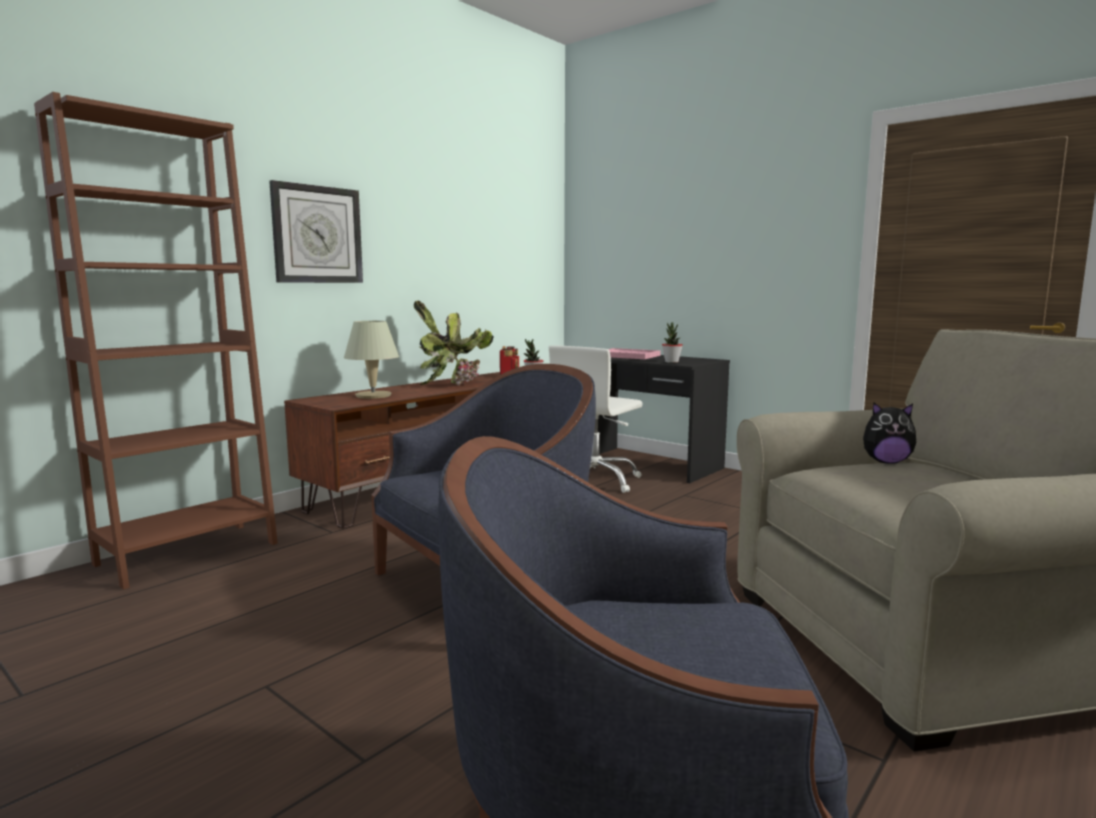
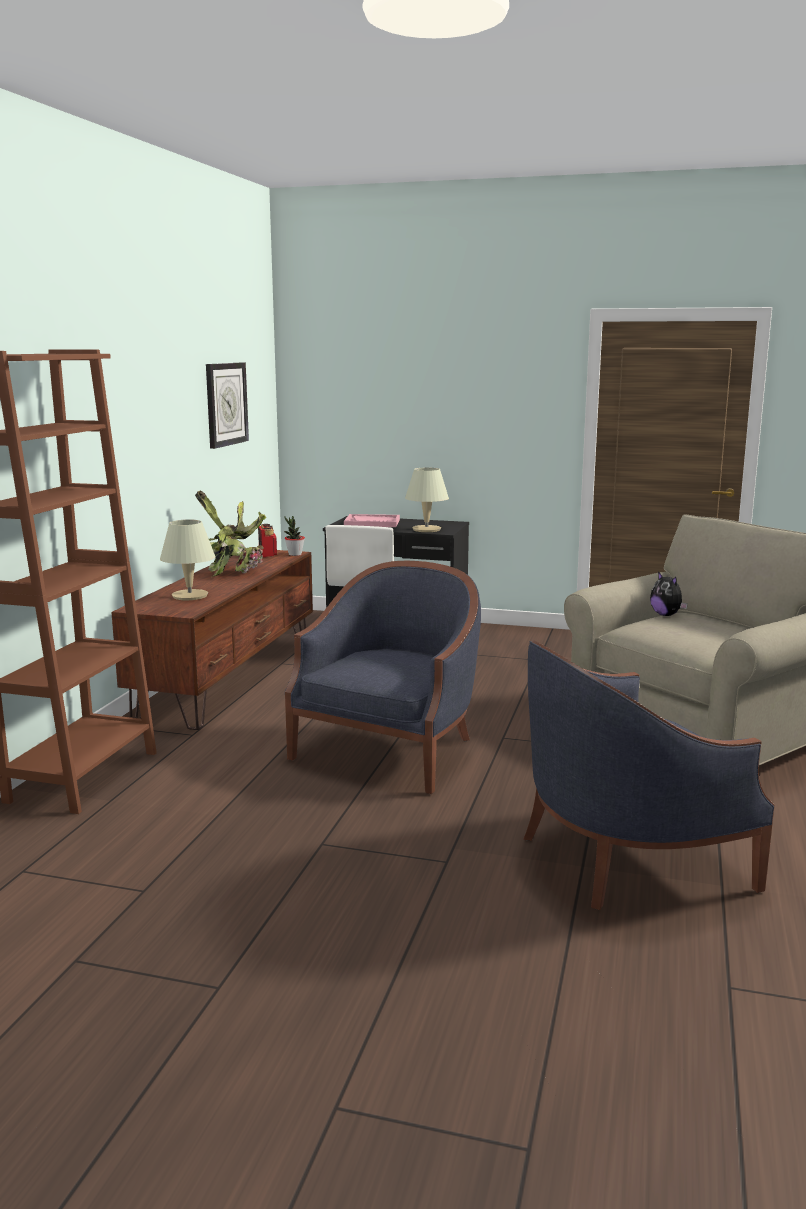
camera: 25 degrees left, 5 degrees up
(317, 235) = (119, 435): wall clock -> wall clock (226, 404)
(671, 362) = (426, 529): potted plant -> beige table lamp
(886, 462) = (666, 615): plush toy -> plush toy turned 75 degrees clockwise

